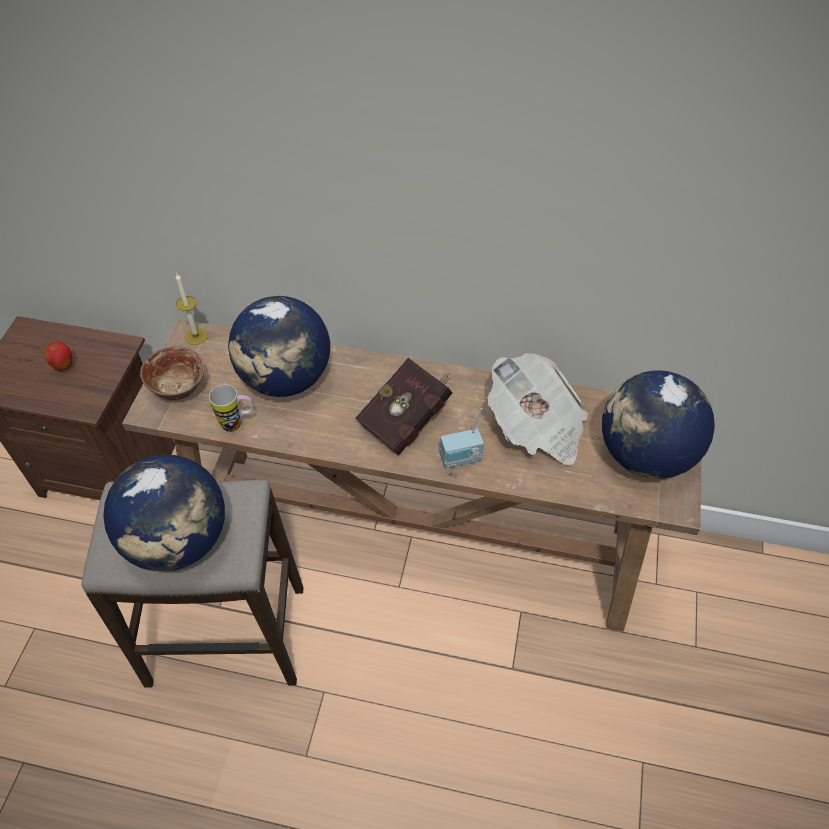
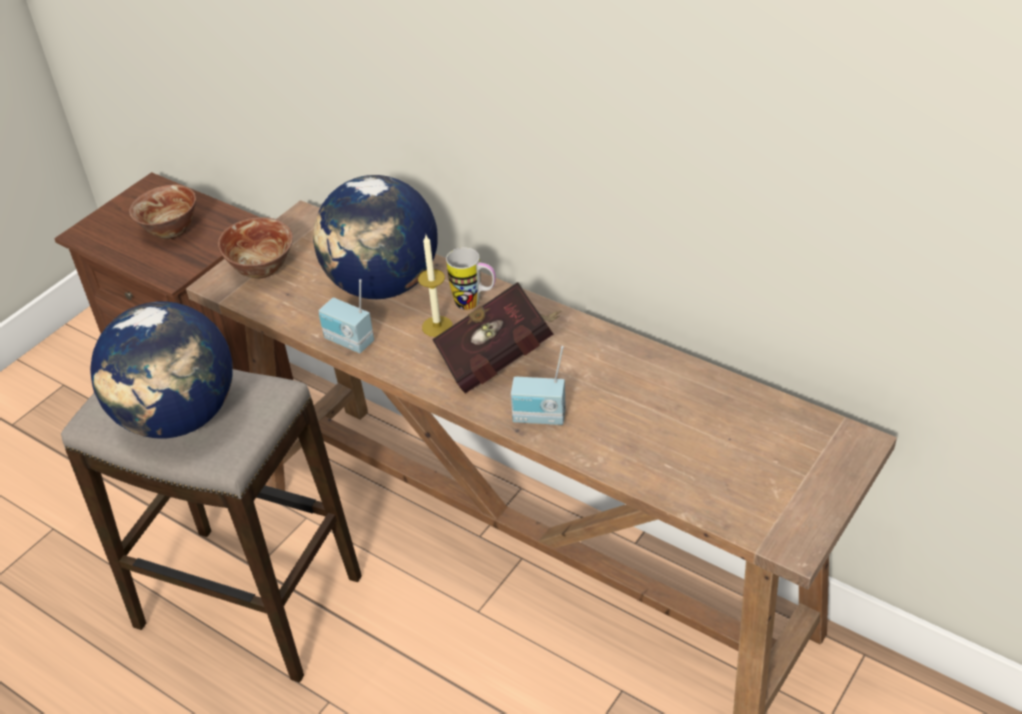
camera: 25 degrees right, 10 degrees down
(64, 367) = (171, 231): apple -> bowl
(196, 336) = (310, 221): candle -> candle (437, 326)
(238, 424) = (305, 318): mug -> mug (474, 304)
(284, 435) = (348, 342): none -> radio
(536, 426) = (654, 406): newspaper -> none
(644, 455) = (780, 473): globe -> none

